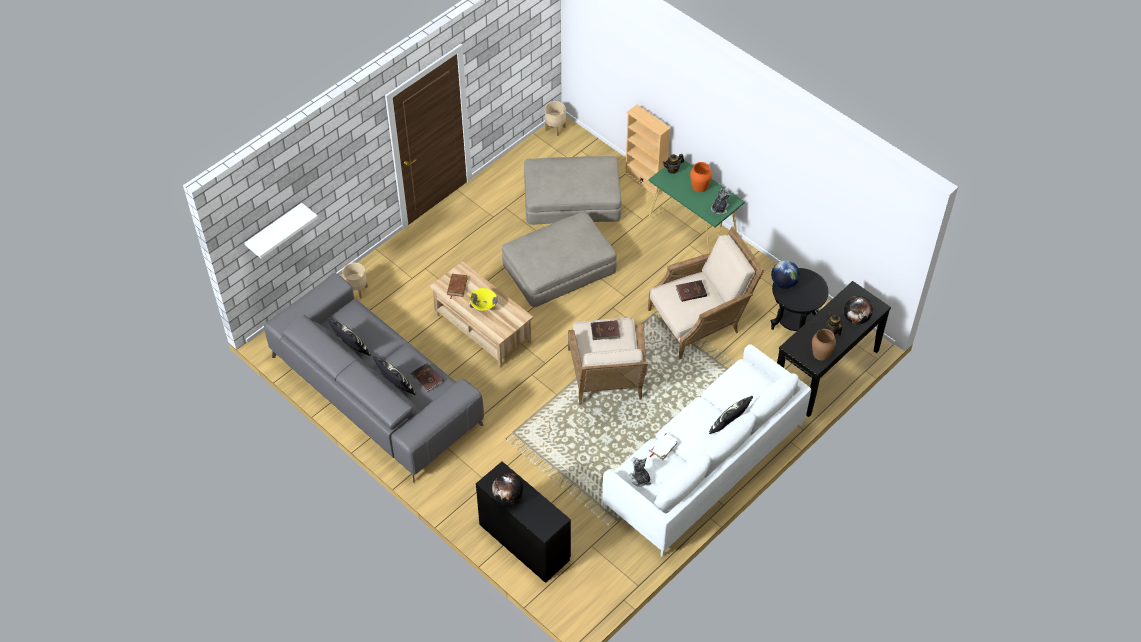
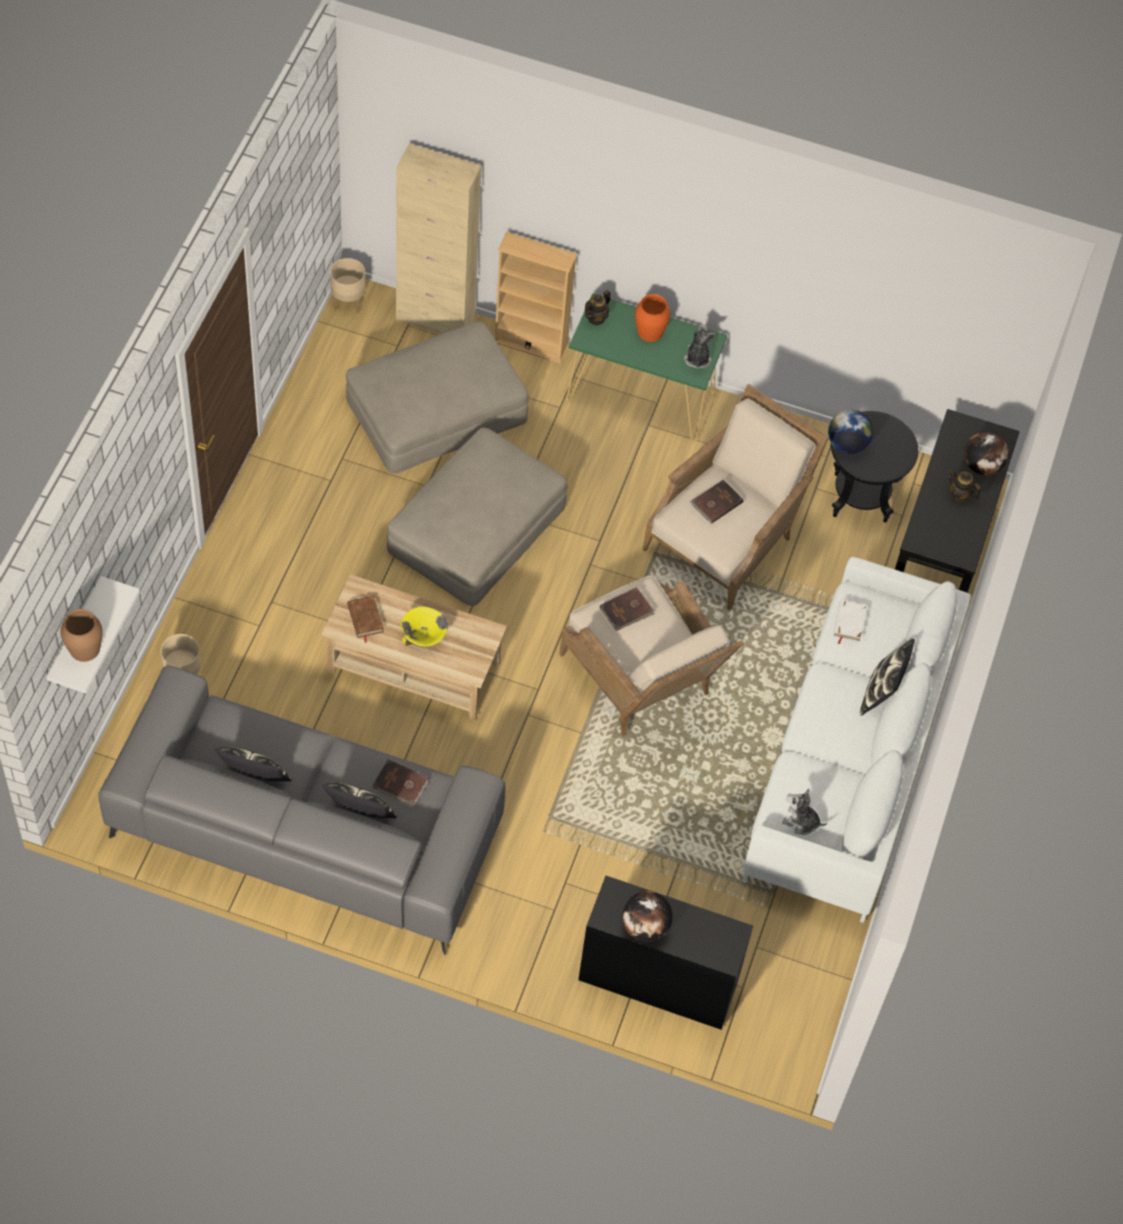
camera: 30 degrees left, 5 degrees up
(598, 152) = (435, 319): none -> beige cabinet
(663, 447) = (808, 761): white book -> white book (849, 623)
(821, 353) = (963, 536): brown vase -> brown vase (84, 648)

